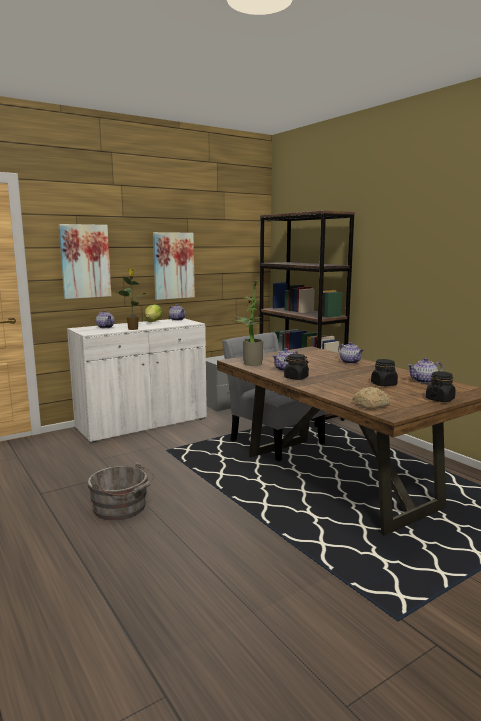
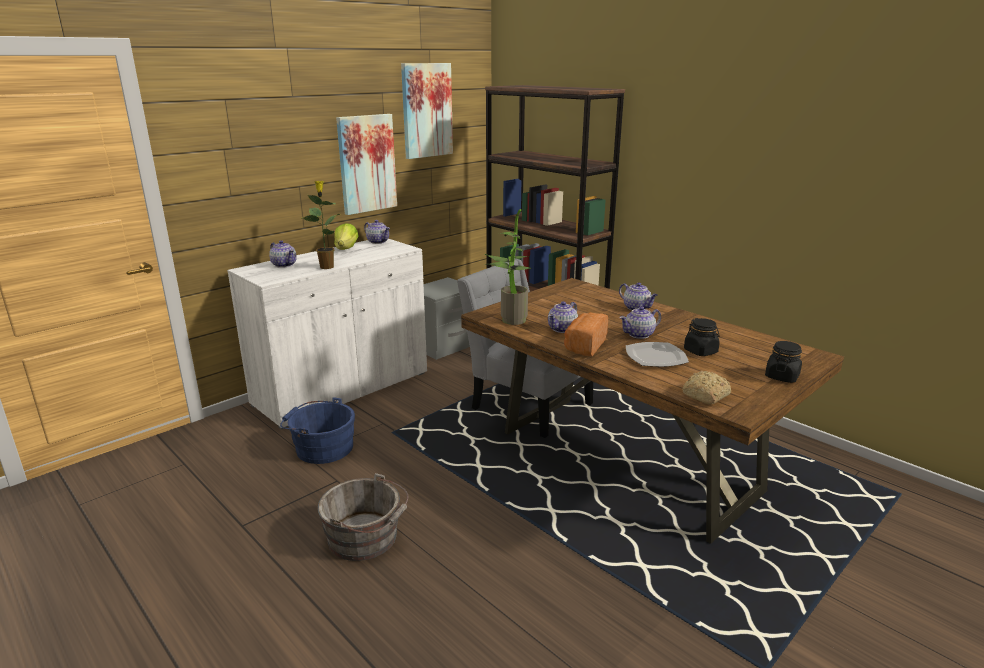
camera: 10 degrees left, 10 degrees up
(85, 261) = (244, 168): picture -> picture (426, 110)
(113, 455) = (321, 447): none -> blue bucket
(296, 378) = (584, 346): black jar -> bread
(346, 385) = (656, 357): none -> plate
(424, 381) = (745, 341): teapot -> teapot (639, 334)

